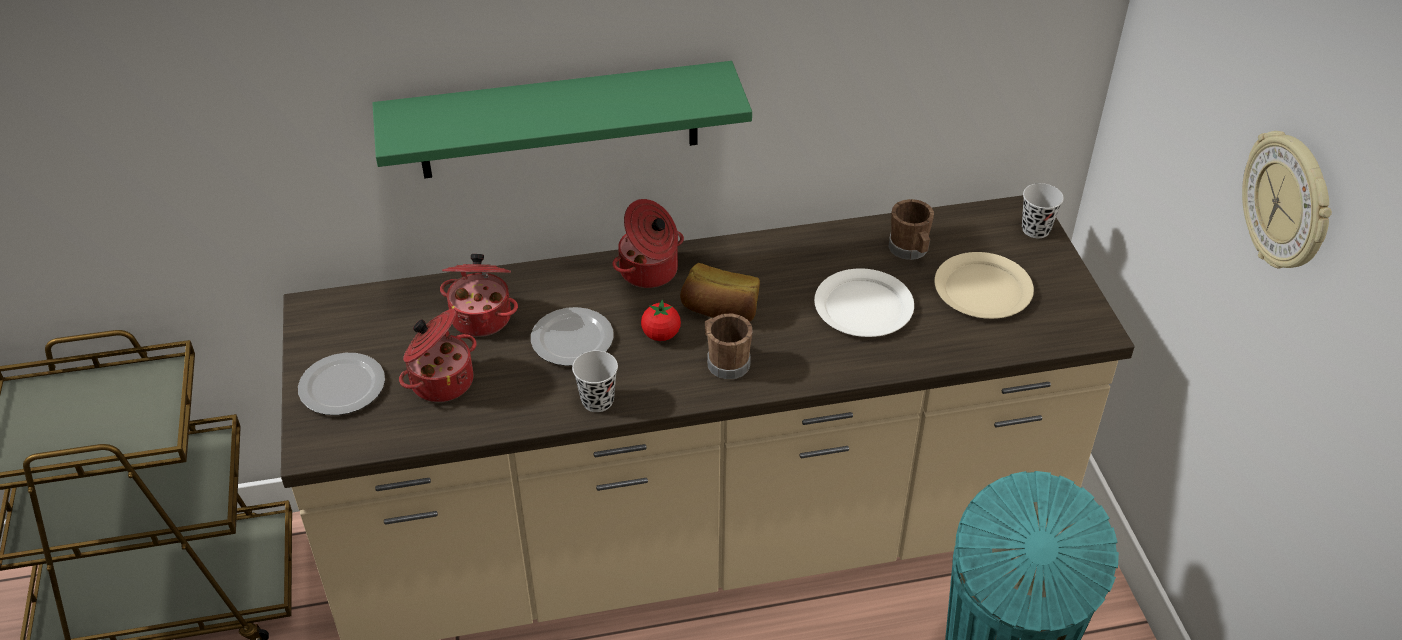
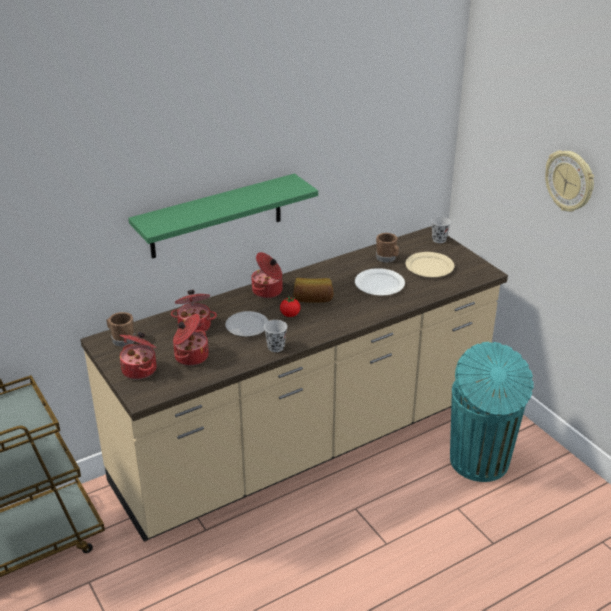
camera: 20 degrees left, 10 degrees down
(343, 386) = (140, 369): plate -> cooking pot
(725, 361) = (328, 319): brown mug -> brown mug (121, 339)

